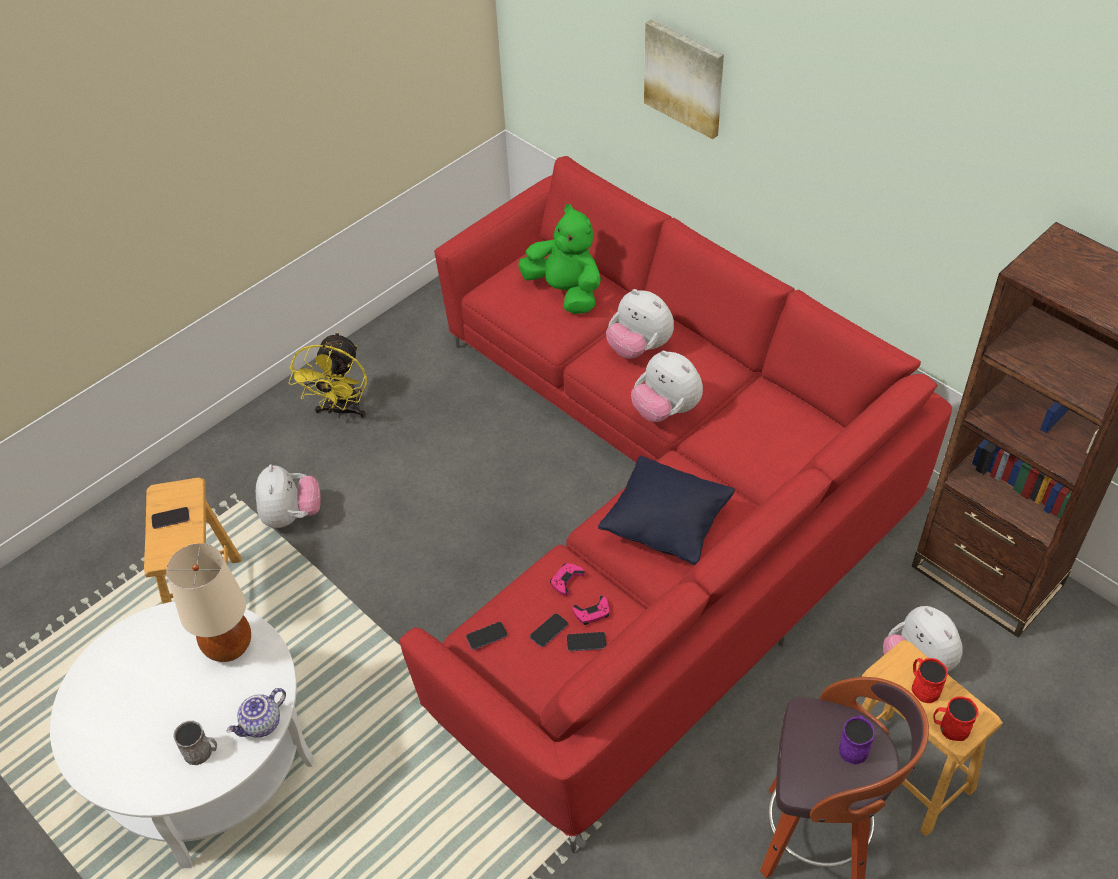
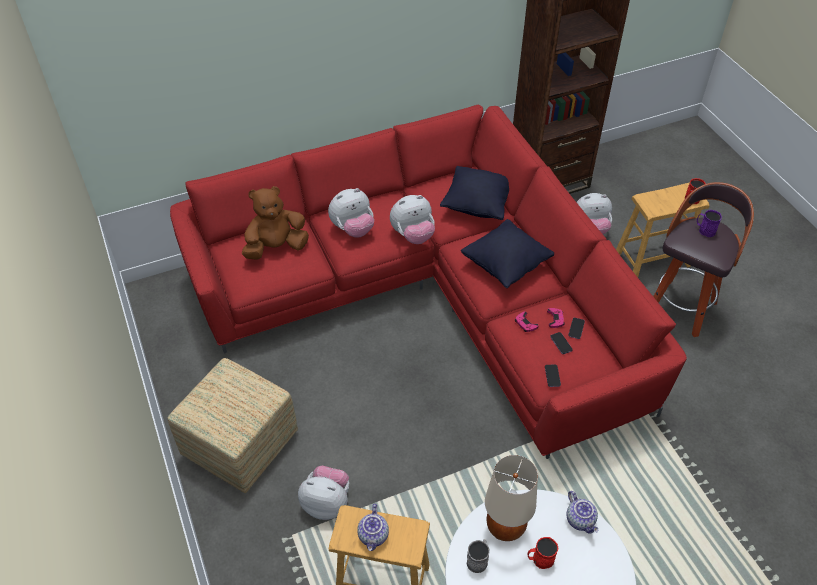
camera: 70 degrees left, 0 degrees up
(170, 518) = (374, 536): phone -> teapot
(202, 752) = (592, 564): grey mug -> grey mug (478, 559)
(341, 411) = (240, 443): yellow fan -> ottoman
(565, 292) = (276, 247): green plush toy -> brown plush toy
(685, 77) = (264, 58): picture -> none
(770, 459) = (477, 205): none -> black pillow
(923, 687) = (664, 200): red mug -> red mug (540, 559)

